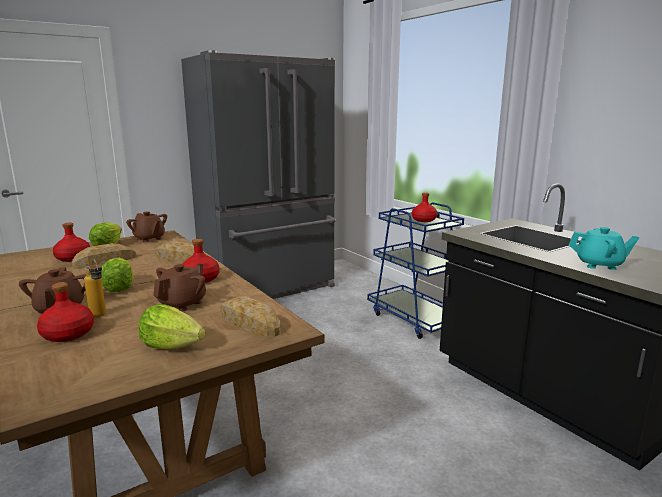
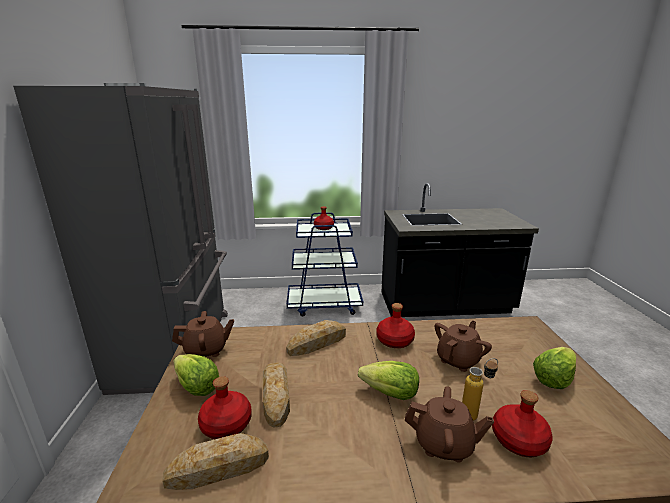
camera: 60 degrees left, 5 degrees up
(183, 304) = (458, 360): brown teapot -> brown teapot turned 75 degrees clockwise
(249, 323) = (512, 337): bread -> bread (218, 468)
(599, 265) = (490, 223): turquoise teapot -> none

